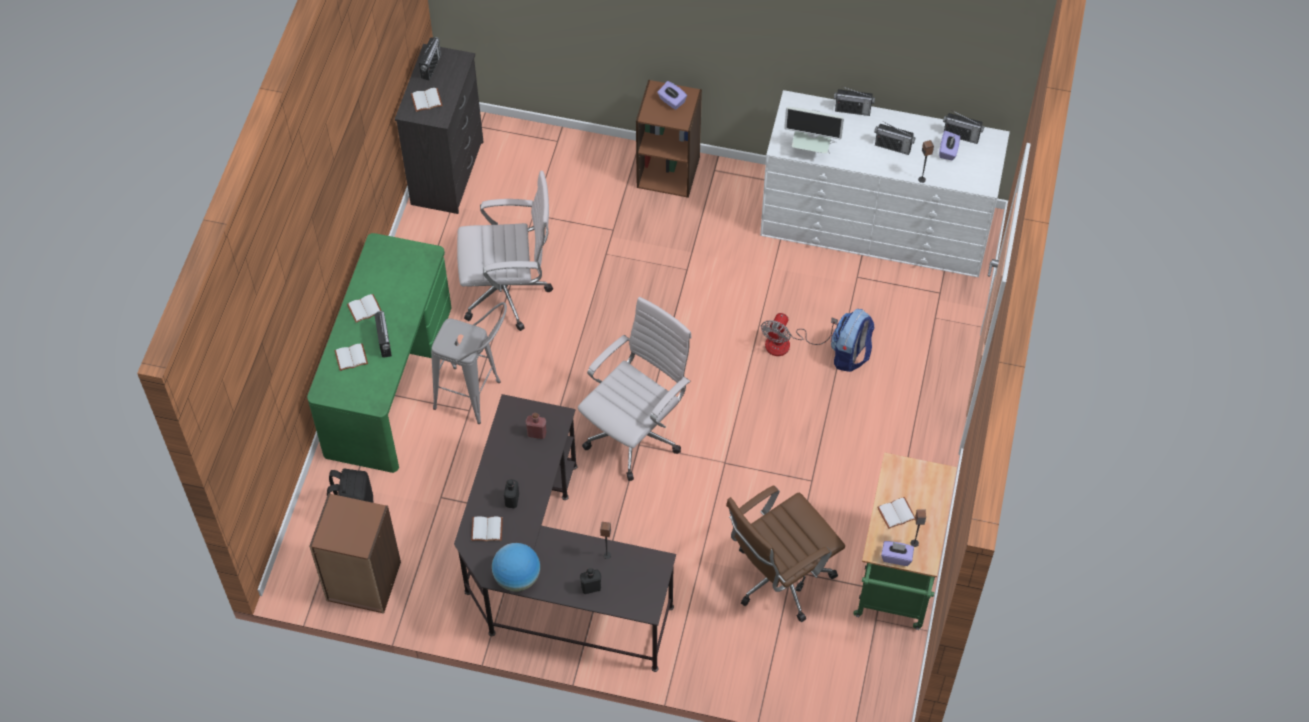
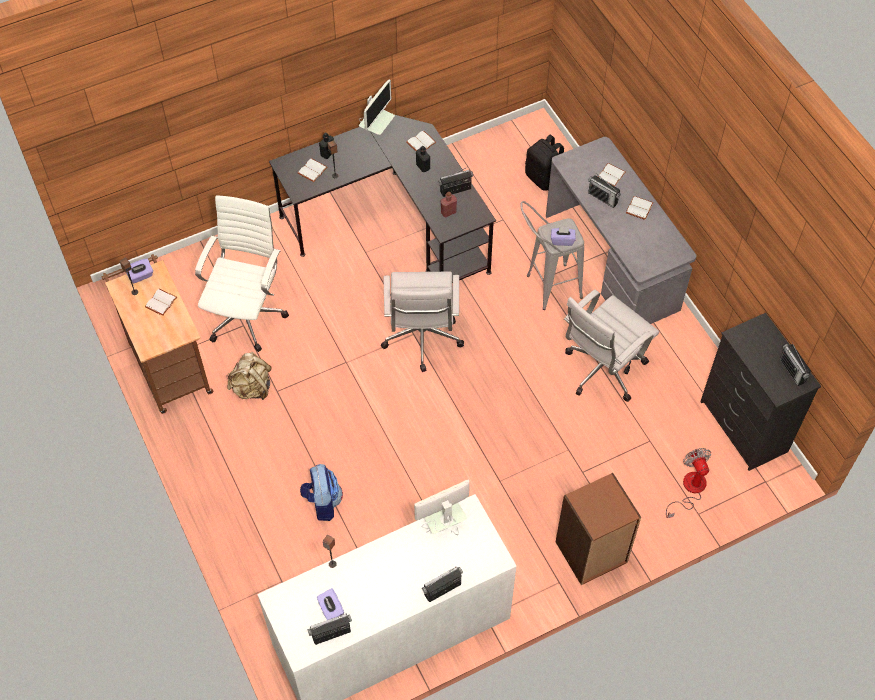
camera: 140 degrees right, 0 degrees up
(363, 582) = (496, 148): brown bookcase -> none
(388, 380) = (612, 261): green desk -> grey desk
(426, 101) = (761, 341): white book -> white book (312, 170)
(517, 577) = (376, 131): globe -> monitor
(671, 101) = (603, 511): purple tissue box -> purple tissue box (562, 240)
(778, 579) = (247, 315): brown office chair -> white office chair
(787, 343) = (376, 477): fan -> fan (689, 489)
(832, 500) = (252, 388): none -> beige backpack
(893, 147) = (380, 578): radio -> radio (455, 190)
(895, 583) = (168, 364): green cart -> brown cart

